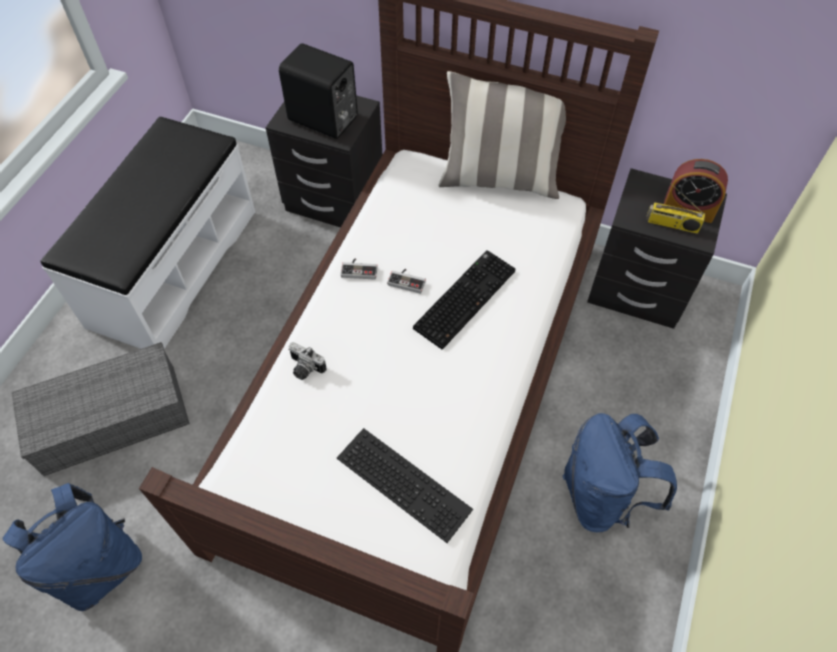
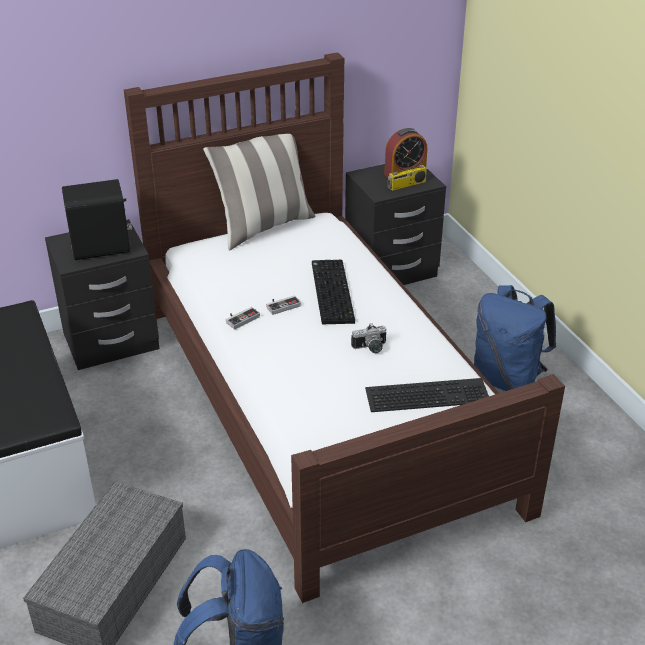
camera: 45 degrees left, 20 degrees down
(304, 369) = (282, 386): camera -> camera (370, 348)

